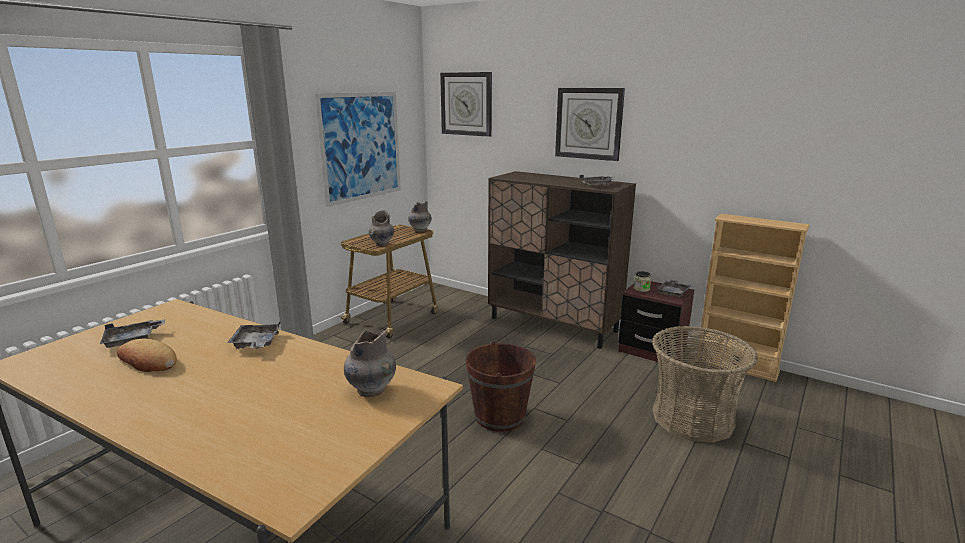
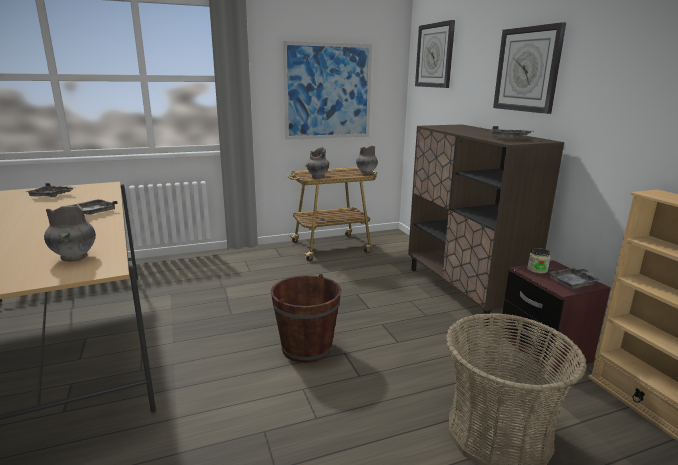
camera: 35 degrees right, 0 degrees up
(148, 361) = (31, 208): bread -> none

